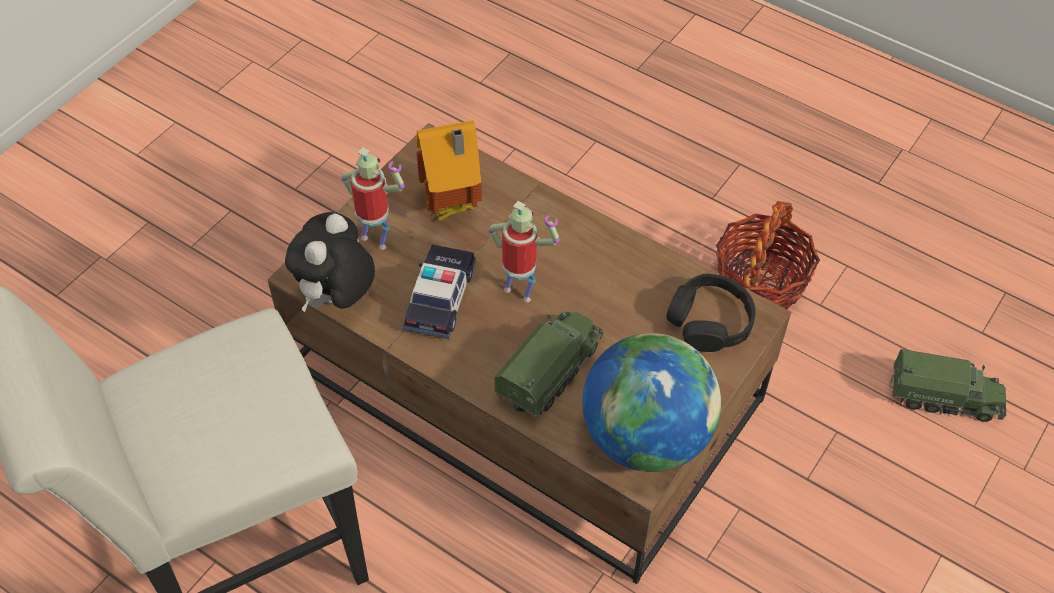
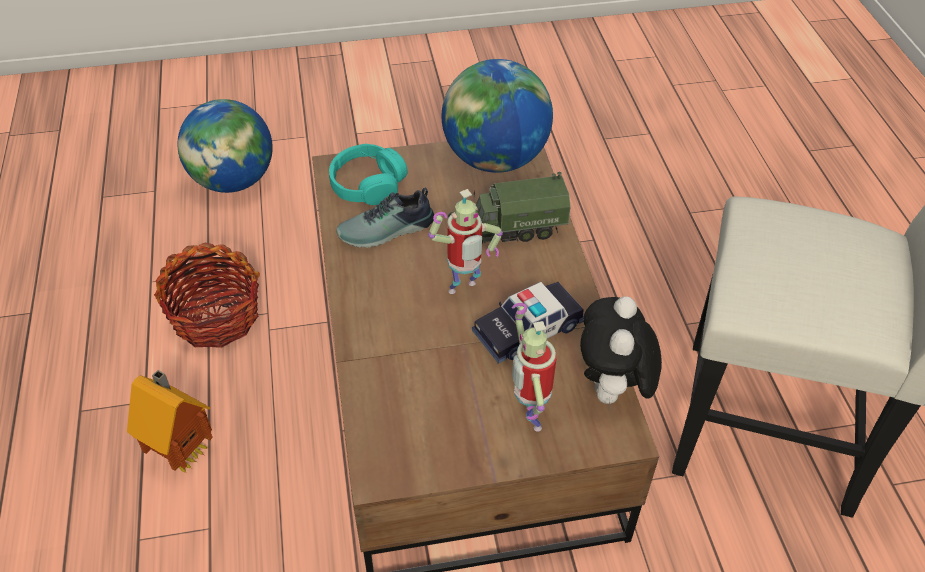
camera: 135 degrees left, 5 degrees down
(337, 299) = (612, 390): plush toy -> plush toy turned 120 degrees clockwise
(452, 209) = (436, 394): toy house -> toy house (185, 452)
(520, 291) = (463, 290): toy robot -> toy robot turned 105 degrees counterclockwise
(637, 293) = (387, 231): none -> shoe
(709, 321) = (368, 184): black headphones -> turquoise headphones
(944, 397) = (233, 181): toy truck -> globe

